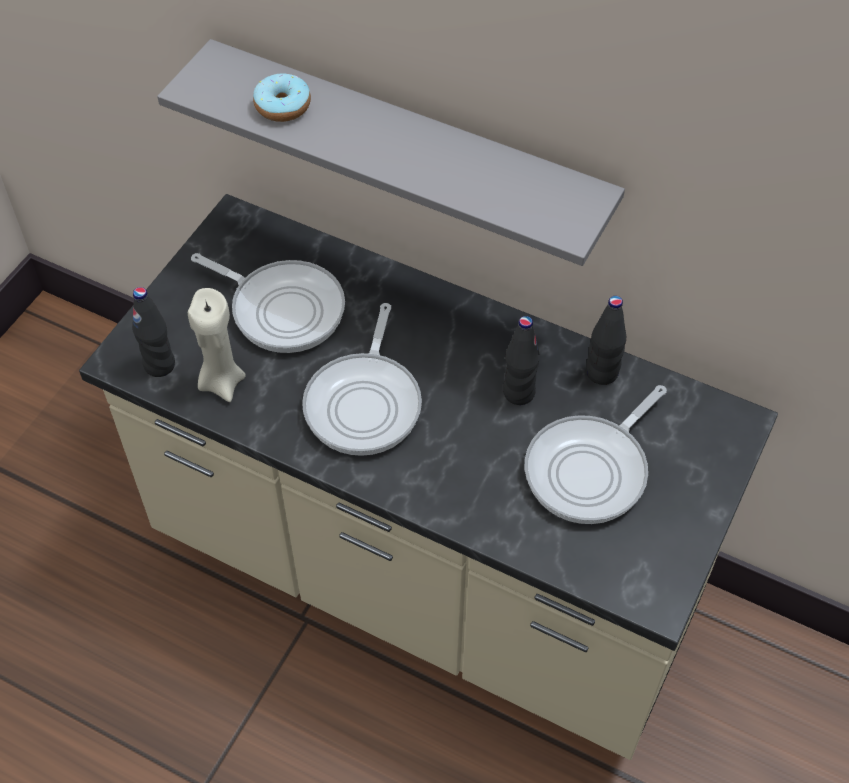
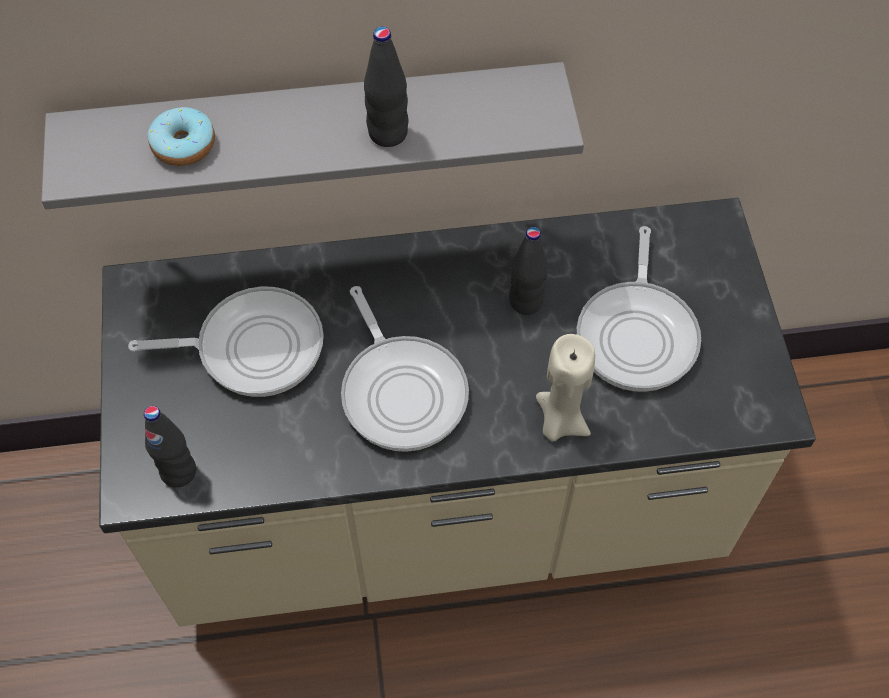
camera: 35 degrees left, 5 degrees up
(221, 382) = (253, 451): beige candle -> beige candle (560, 421)
(602, 373) = (579, 244): black bottle -> black bottle (388, 133)

